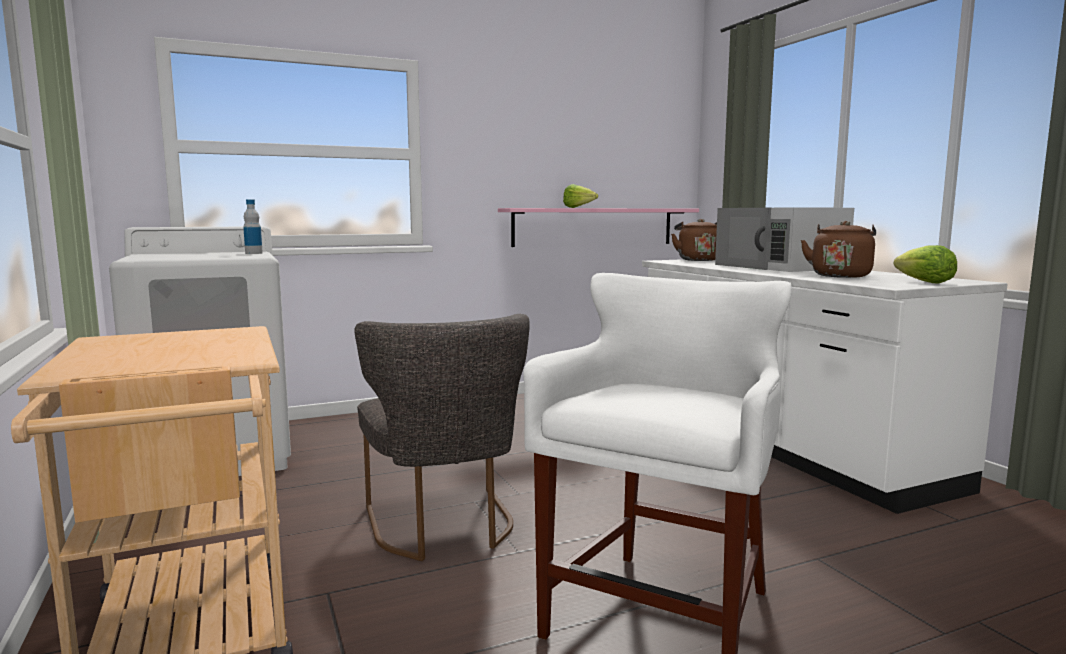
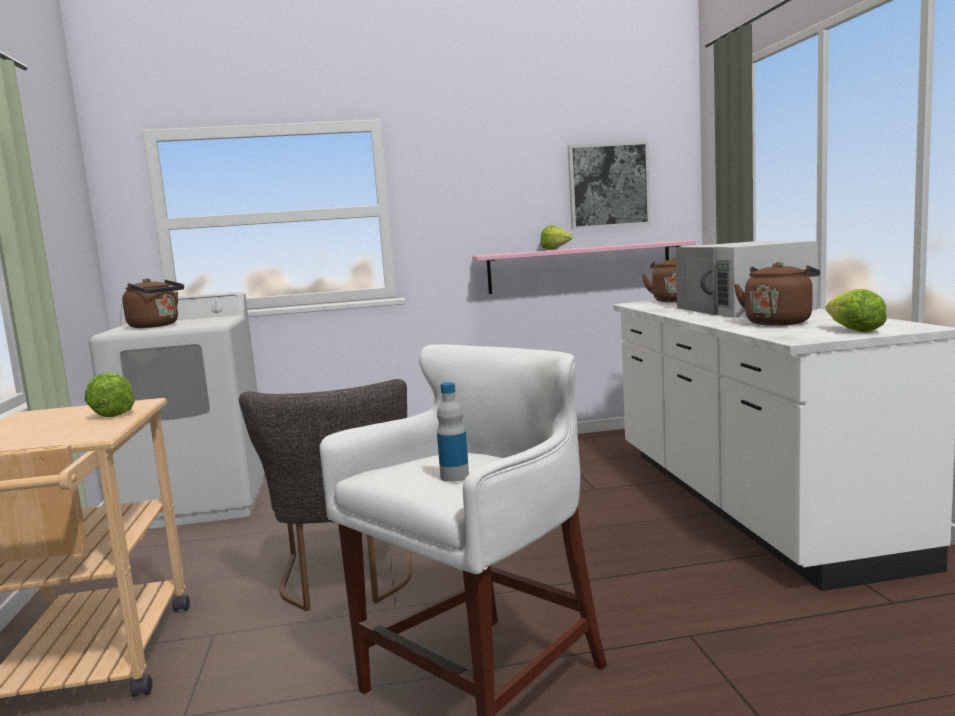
camera: 15 degrees right, 0 degrees up
(183, 256) = (156, 326): none -> brown kettle
(227, 339) = (113, 413): none -> lettuce
(253, 253) = (219, 319): bottle -> bottle (454, 476)
(623, 151) = (608, 185): none -> picture

